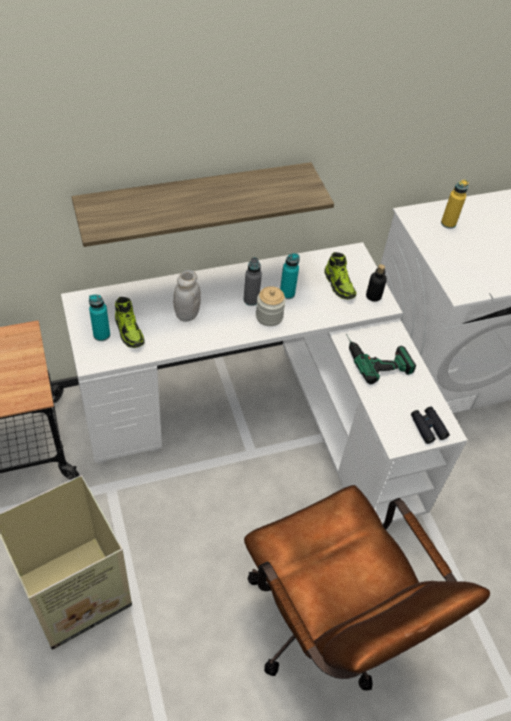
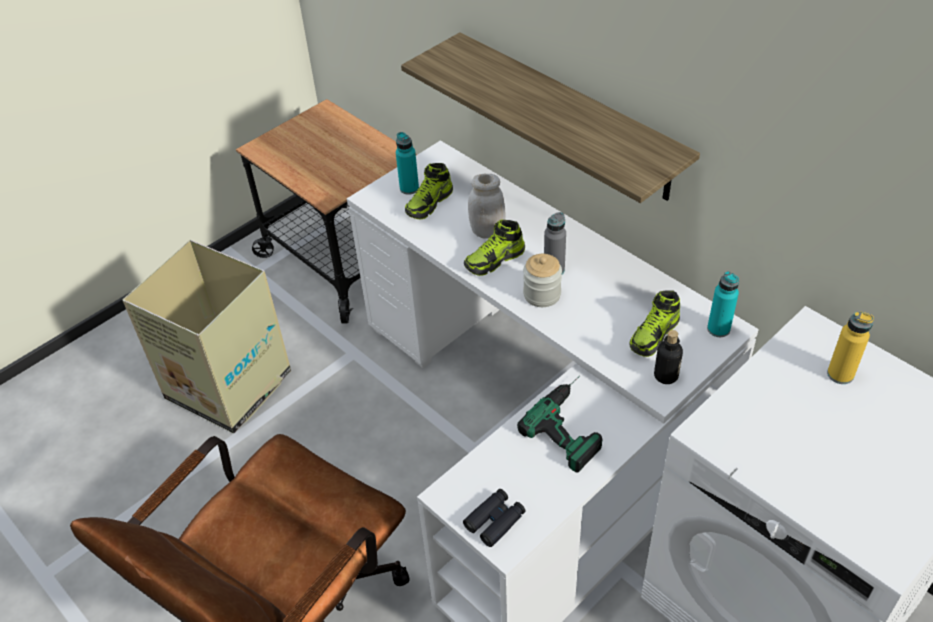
camera: 70 degrees right, 5 degrees down
(218, 323) = (495, 260): none -> shoe
(287, 293) = (592, 295): turquoise bottle -> turquoise bottle (718, 329)

